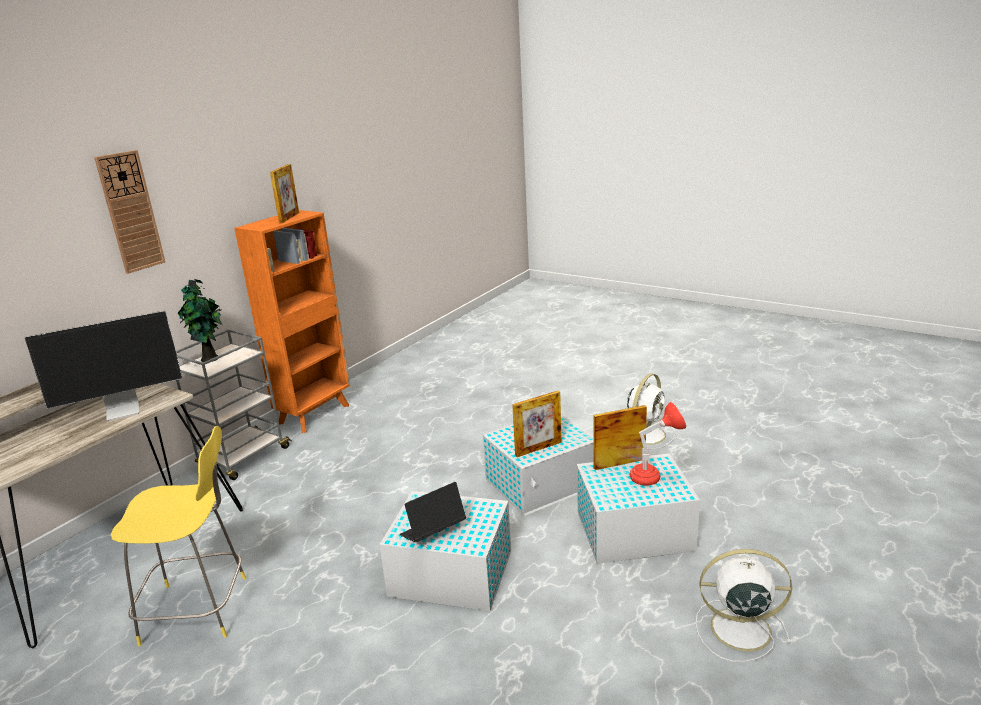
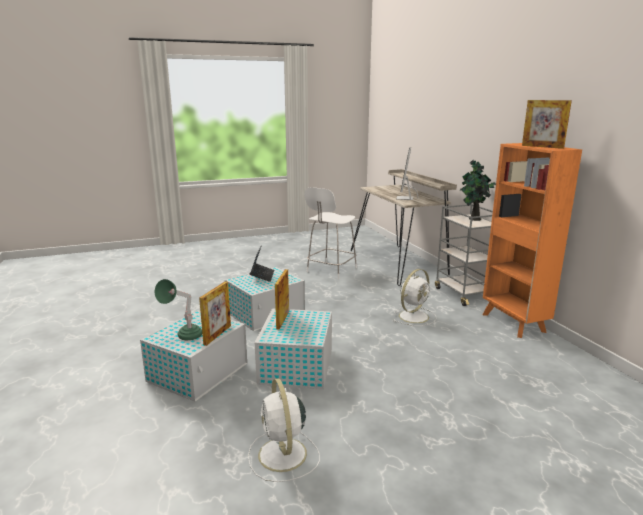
camera: 125 degrees right, 5 degrees down
(130, 212) = (485, 109): wall clock -> none
(199, 610) = (330, 270): yellow stool -> white stool
(654, 477) = (184, 338): red table lamp -> green table lamp
(737, 629) = (96, 360): white fan -> white fan (414, 316)

